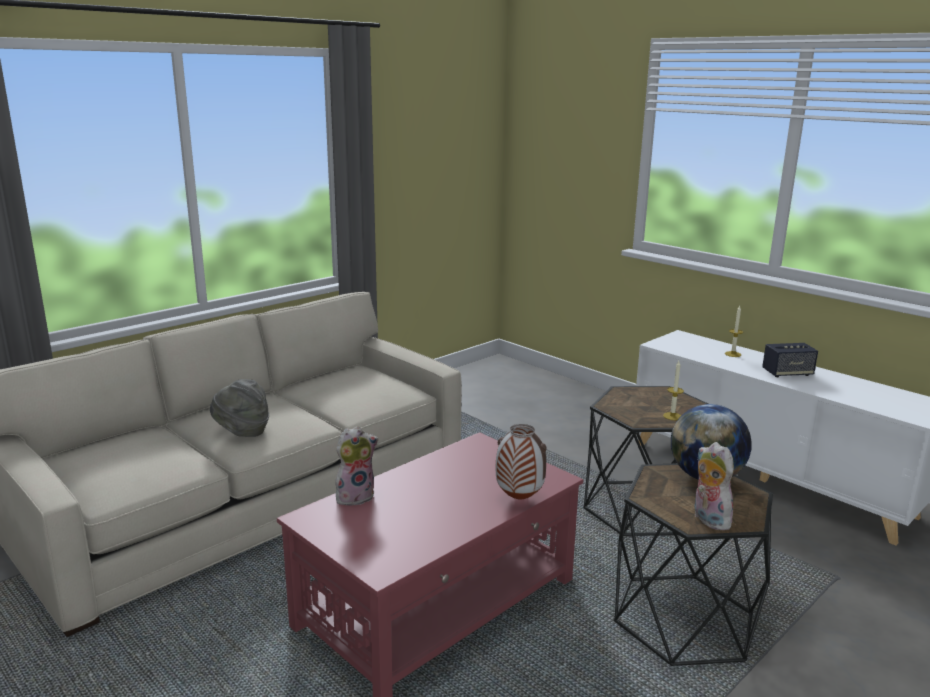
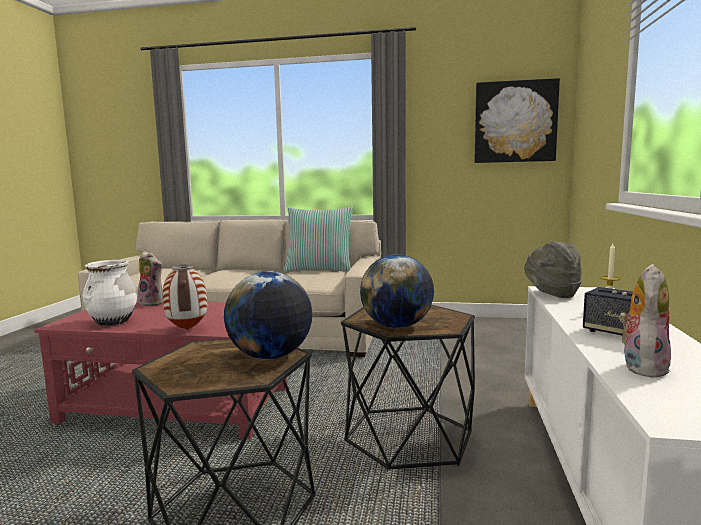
camera: 55 degrees right, 10 degrees down
(242, 432) = (214, 276): grey hat -> grey hat (551, 294)
(328, 374) = (319, 269): none -> pillow
(423, 534) = (113, 322): none -> white vase
(461, 146) = (515, 122): none -> picture
(672, 416) = (397, 326): candle -> globe
(708, 519) = (173, 370): plush toy -> plush toy (641, 366)

